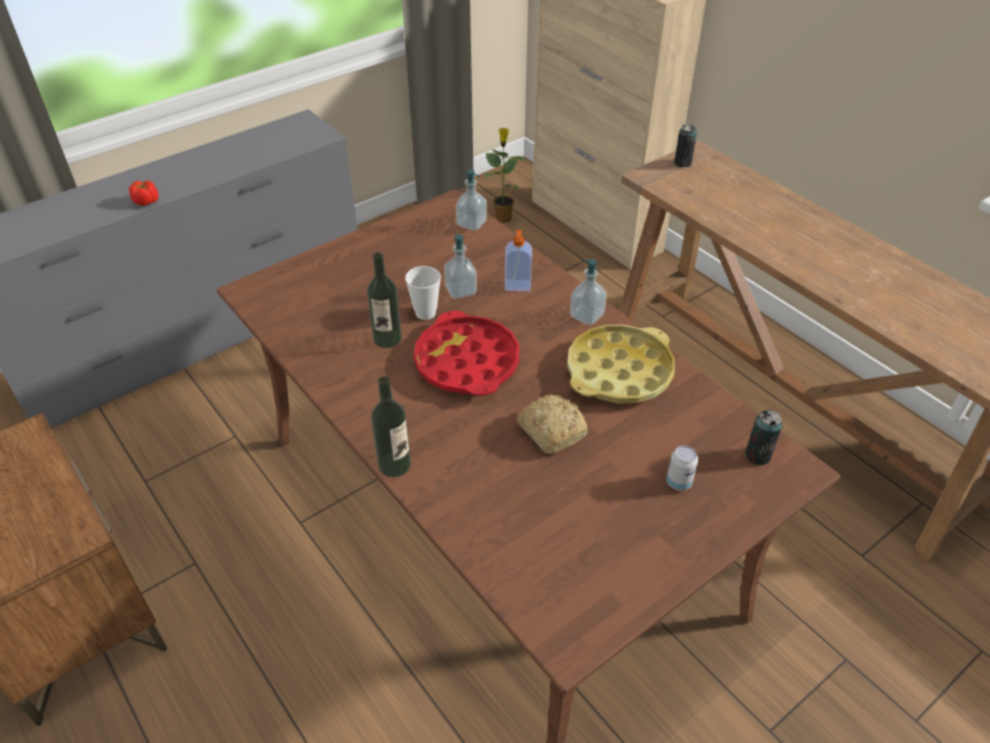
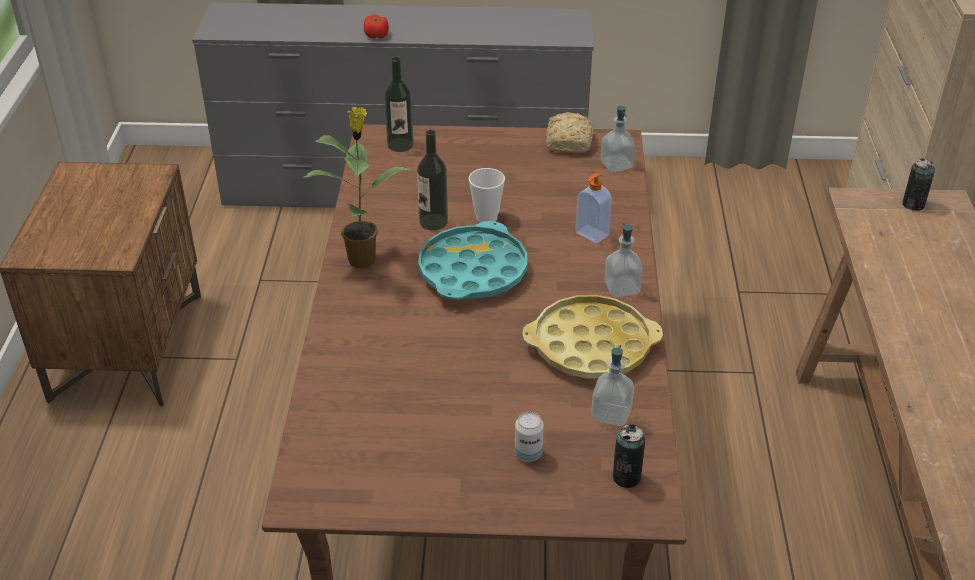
camera: 40 degrees right, 5 degrees down
(394, 464) = (329, 312): bottle -> bottle (400, 145)
(460, 290) = (537, 214): soap dispenser -> soap dispenser (611, 414)
(467, 362) = (472, 271): red tray -> turquoise tray
(503, 218) = (790, 212): potted plant -> potted plant (363, 258)
(551, 430) = (475, 356): bread -> bread (569, 142)

